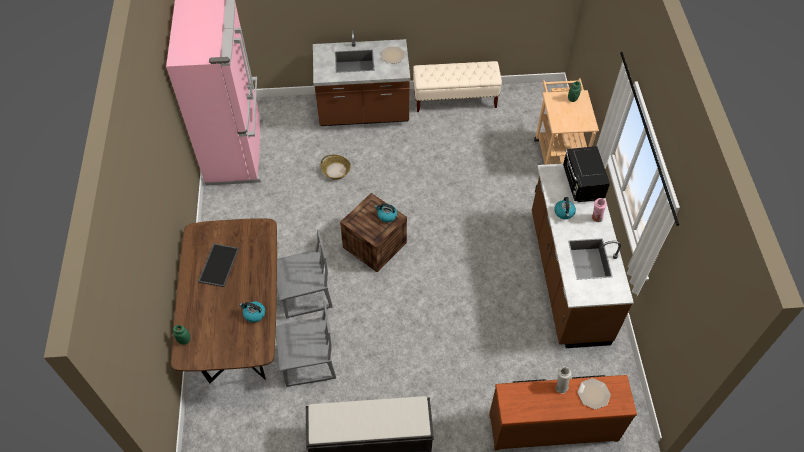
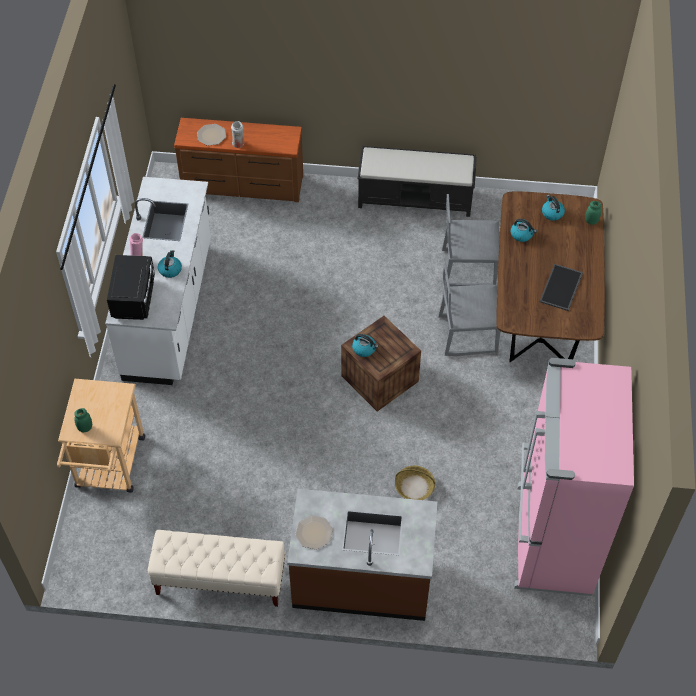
camera: 170 degrees left, 0 degrees up
(223, 343) = (552, 213): none -> kettle
(567, 277) = (170, 310): brown counter -> white counter

